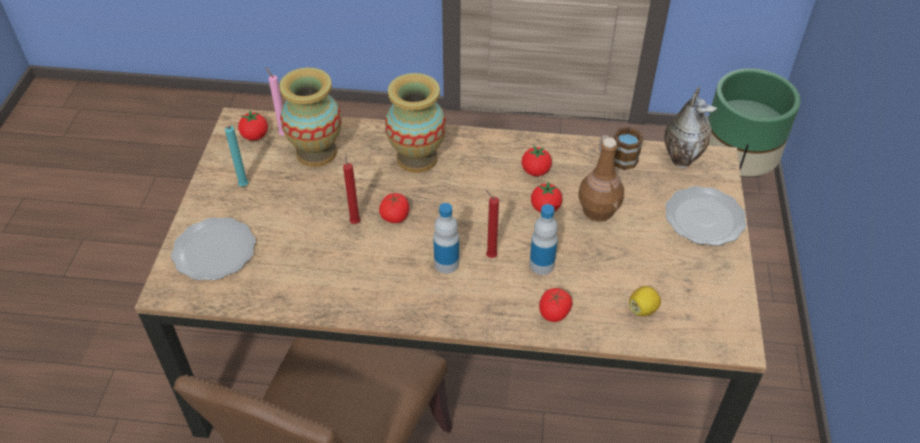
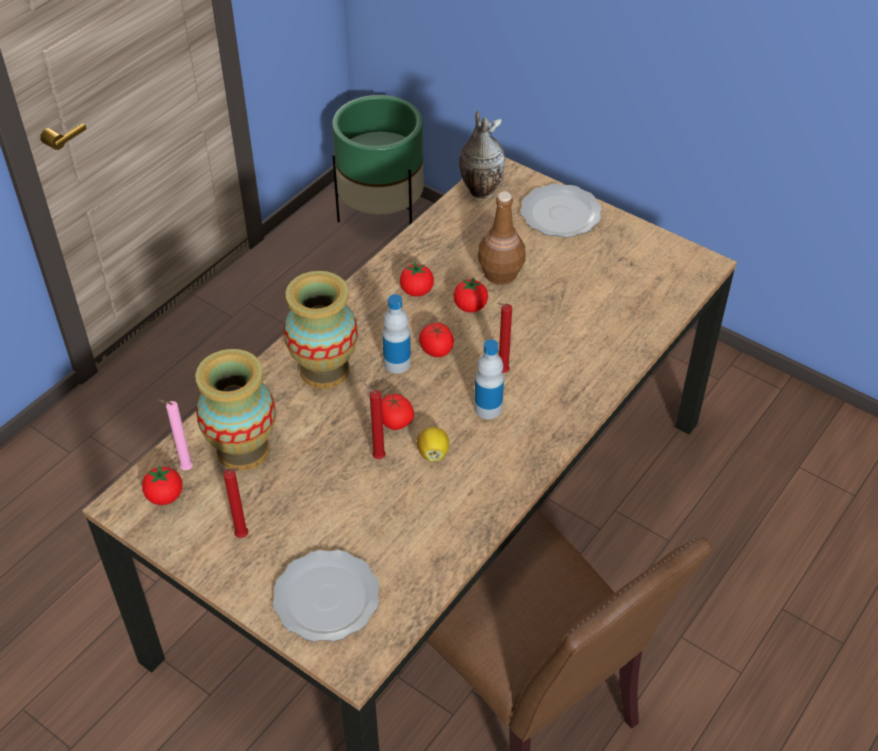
camera: 60 degrees left, 0 degrees up
(243, 187) = (244, 536): turquoise candle -> red candle
(541, 265) = (538, 341): bottle -> bottle (397, 363)
(554, 313) = (600, 359): tomato -> tomato (436, 349)
(617, 159) = (447, 230): mug -> none
(643, 309) = (633, 301): lemon -> lemon (433, 453)

